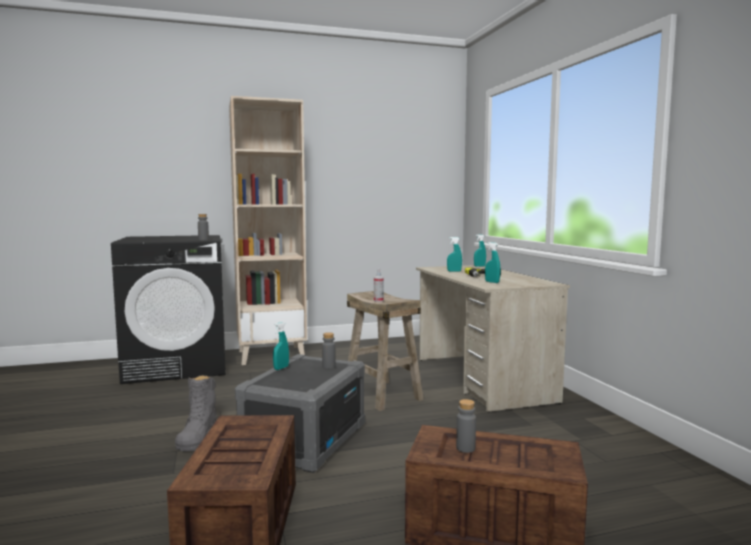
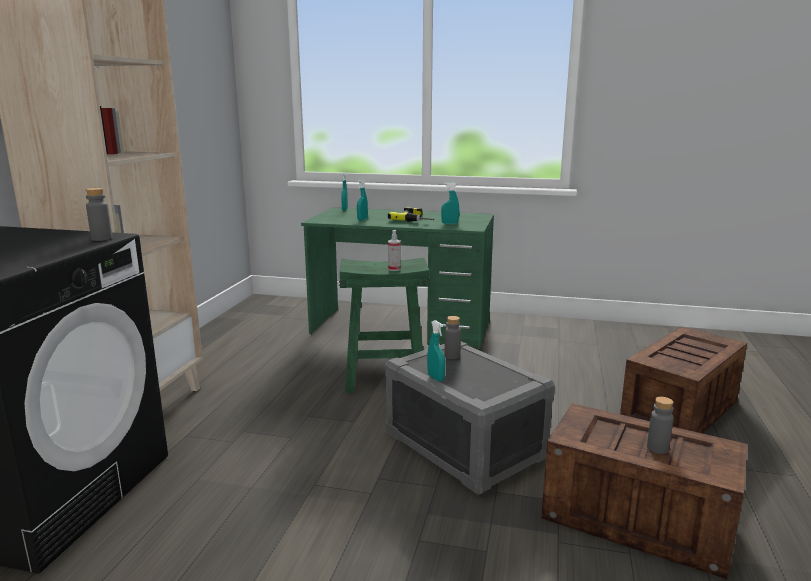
camera: 60 degrees left, 10 degrees up
(197, 436) = (385, 516): grey boot -> none
(381, 394) = (384, 378): beige stool -> green stool
(465, 448) = (680, 358): grey bottle -> grey bottle (657, 448)
(482, 379) = (401, 328): beige desk -> green desk

